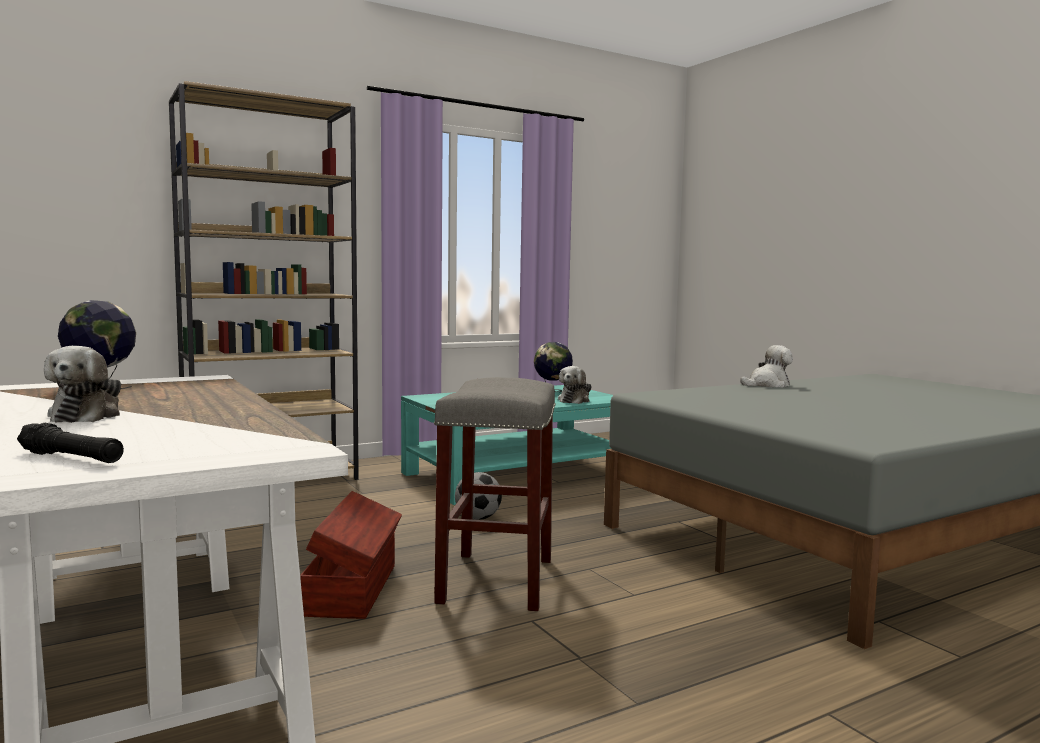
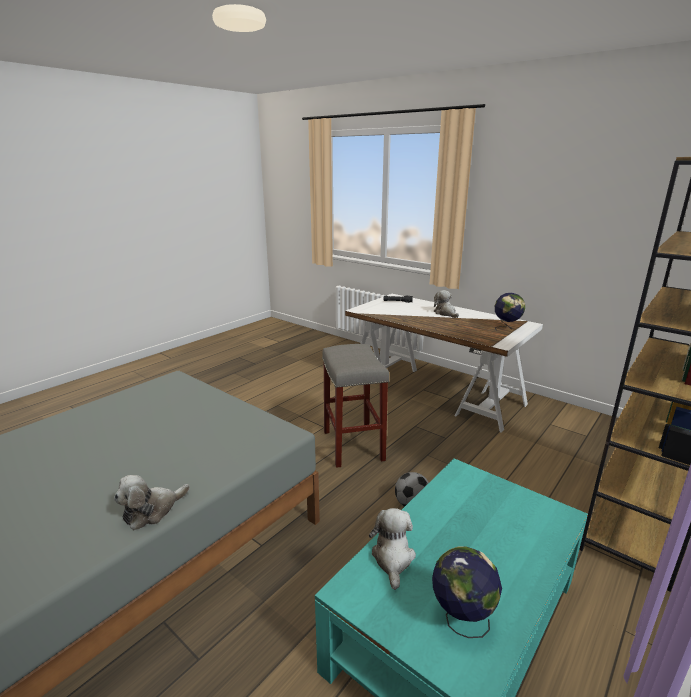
camera: 160 degrees right, 15 degrees up
(354, 589) = (408, 426): brown storage box -> none

